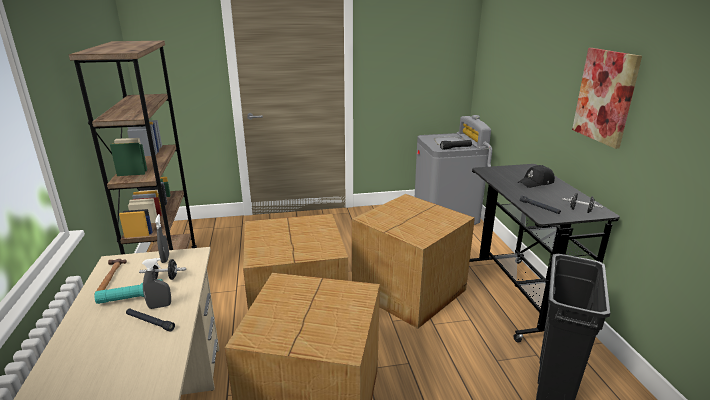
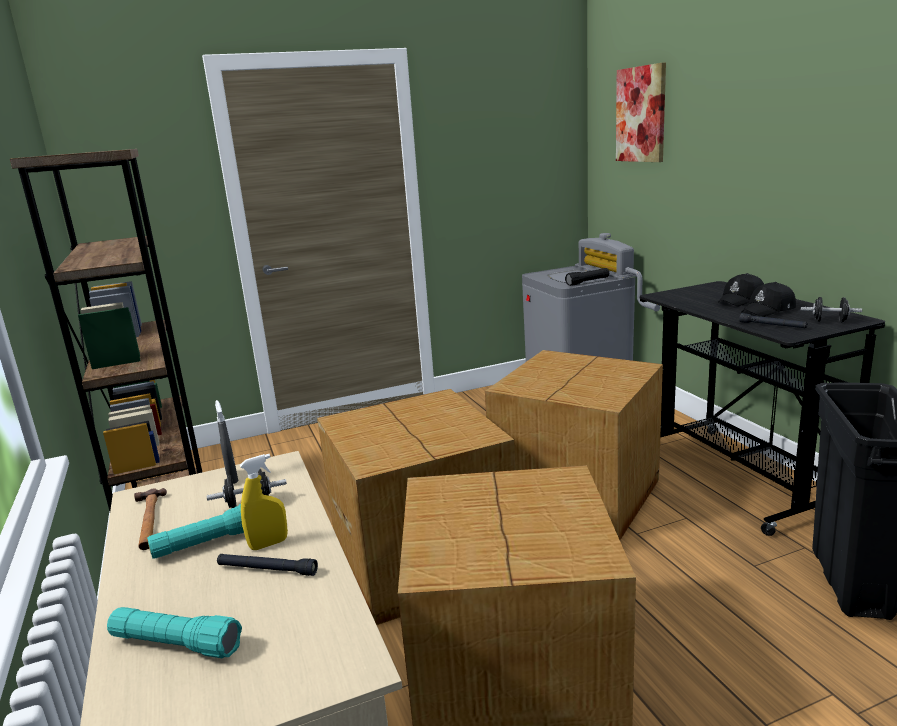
camera: 10 degrees left, 5 degrees down
(82, 358) = (176, 644): none -> turquoise flashlight
(160, 306) = (268, 544): grey spray bottle -> yellow spray bottle
(547, 194) = (769, 310): none -> black cap
(605, 96) = (828, 159): picture -> picture (641, 114)

